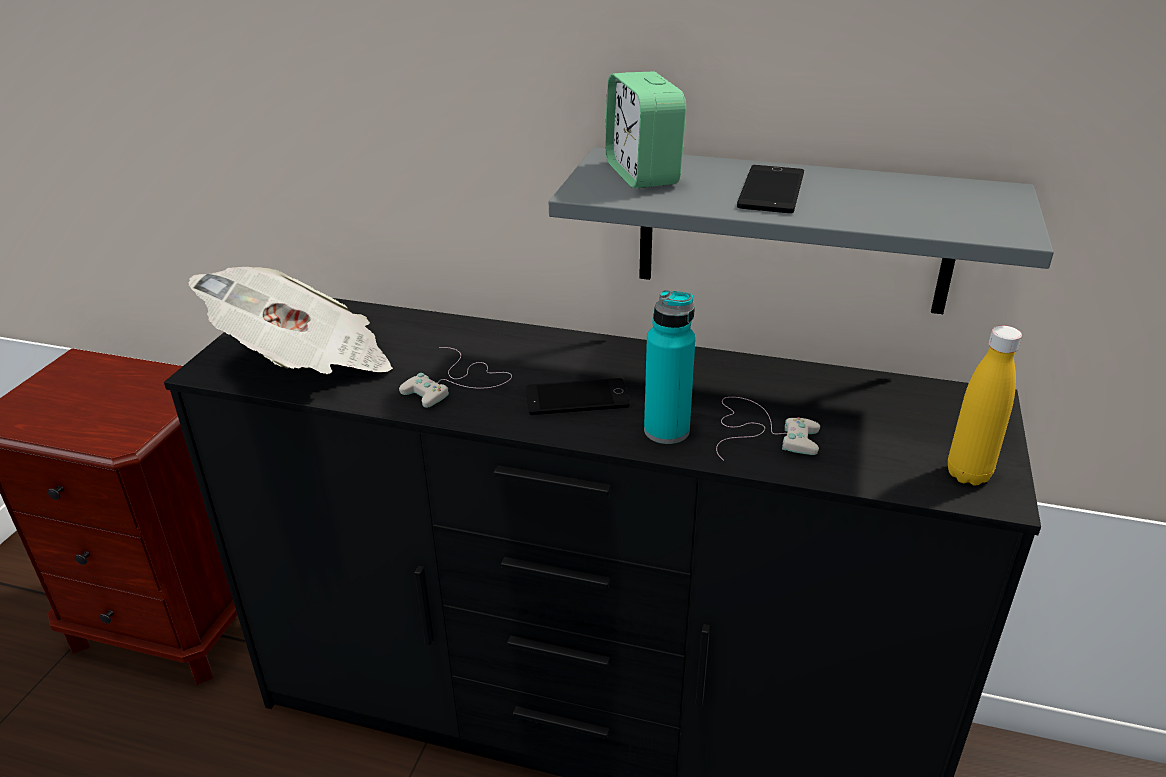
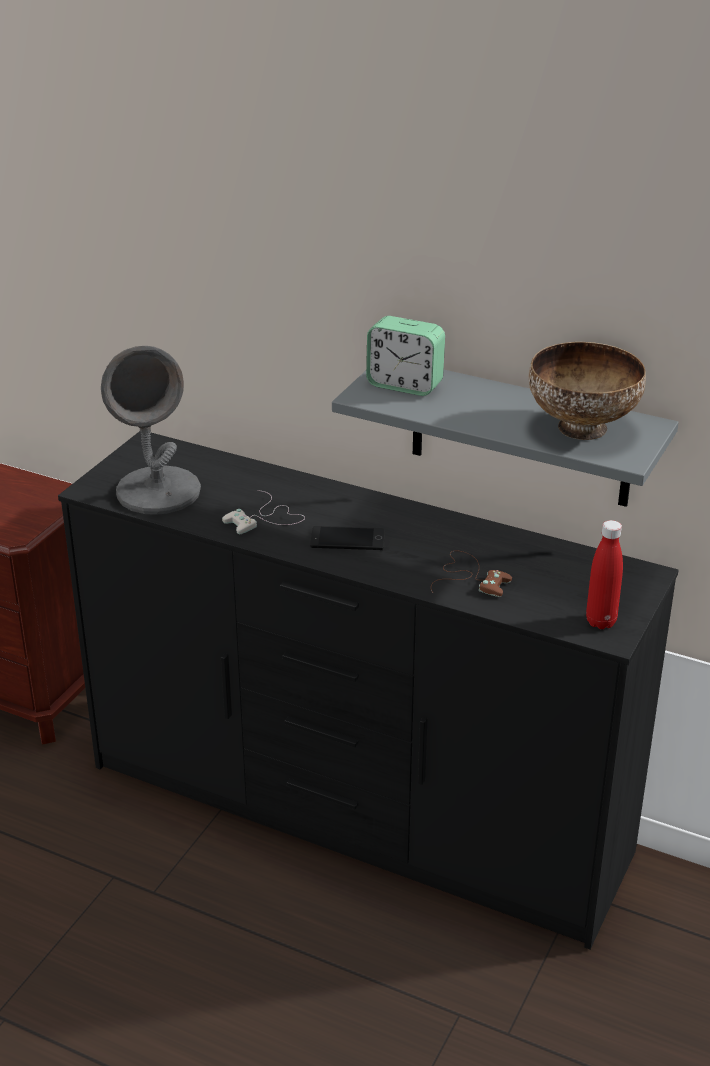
camera: 10 degrees right, 0 degrees up
(306, 363) = (159, 492): newspaper -> grey table lamp
(642, 174) = (405, 385): alarm clock -> alarm clock turned 60 degrees counterclockwise
(666, 431) = (403, 569): turquoise bottle -> none
(760, 431) = (469, 577): white game controller -> brown game controller
(771, 190) = (487, 408): phone -> none
(915, 202) = (580, 428): none -> bowl
(968, 474) = (600, 622): yellow bottle -> red bottle

